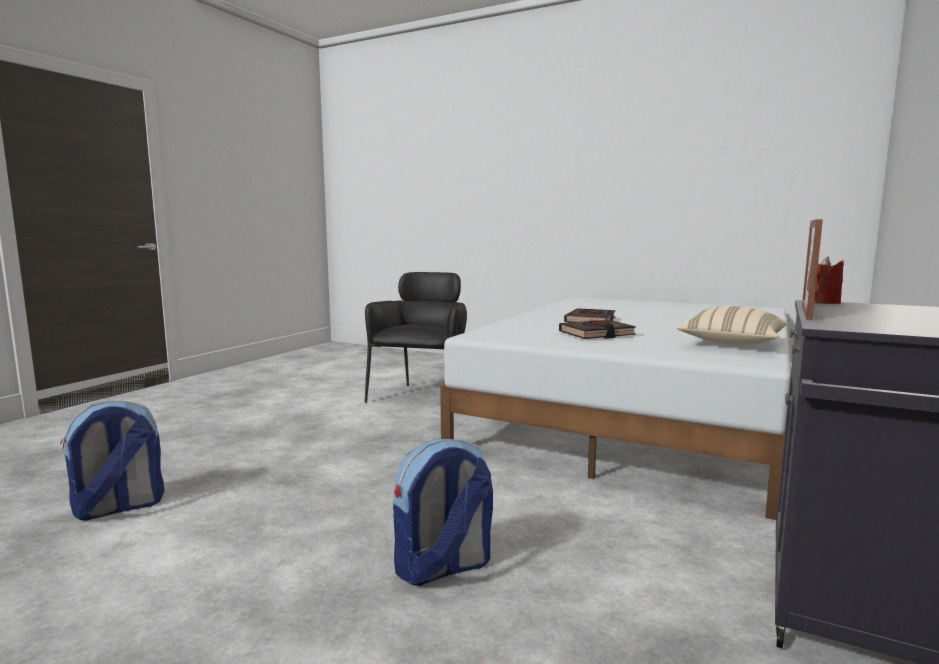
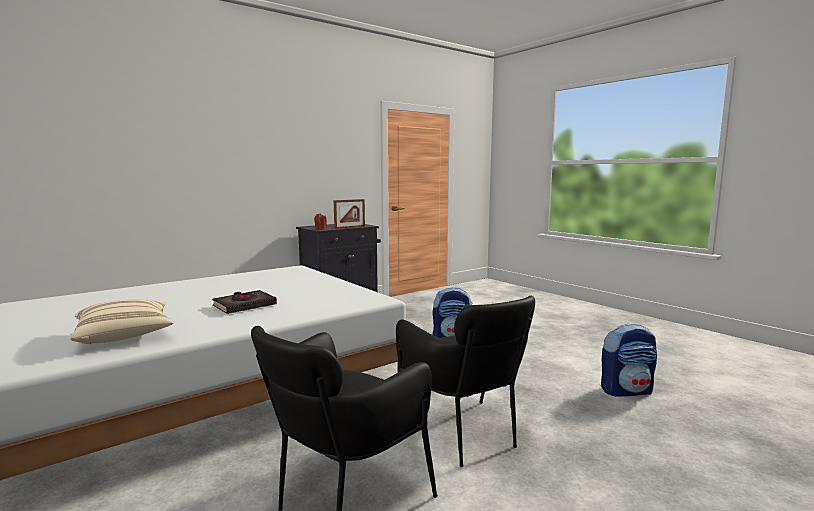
camera: 155 degrees left, 0 degrees up
(355, 429) = (465, 436): none -> black armchair
(596, 334) = (298, 291): black book -> none
(731, 344) = (259, 276): beige pillow -> beige pillow (125, 336)

